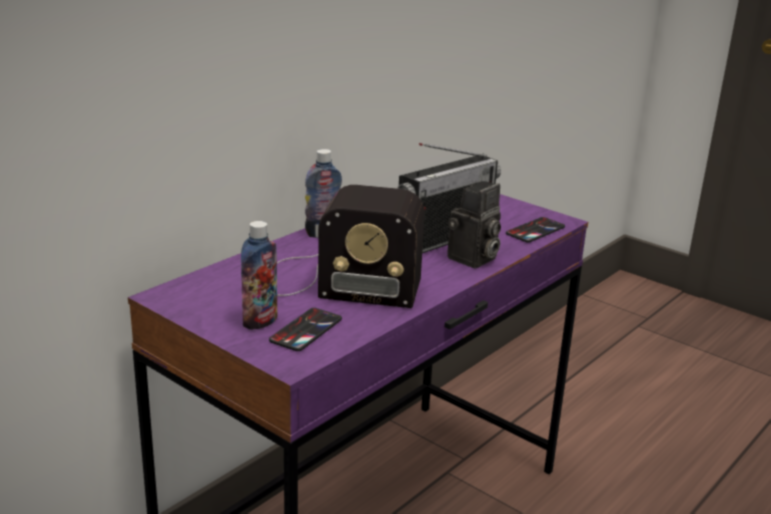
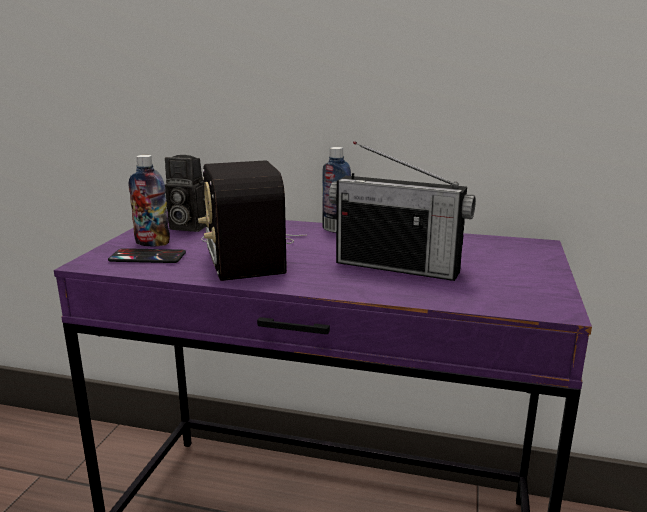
camera: 65 degrees right, 5 degrees down
(472, 259) = (364, 285): camera -> camera (187, 226)
(535, 230) = (497, 301): phone -> none

